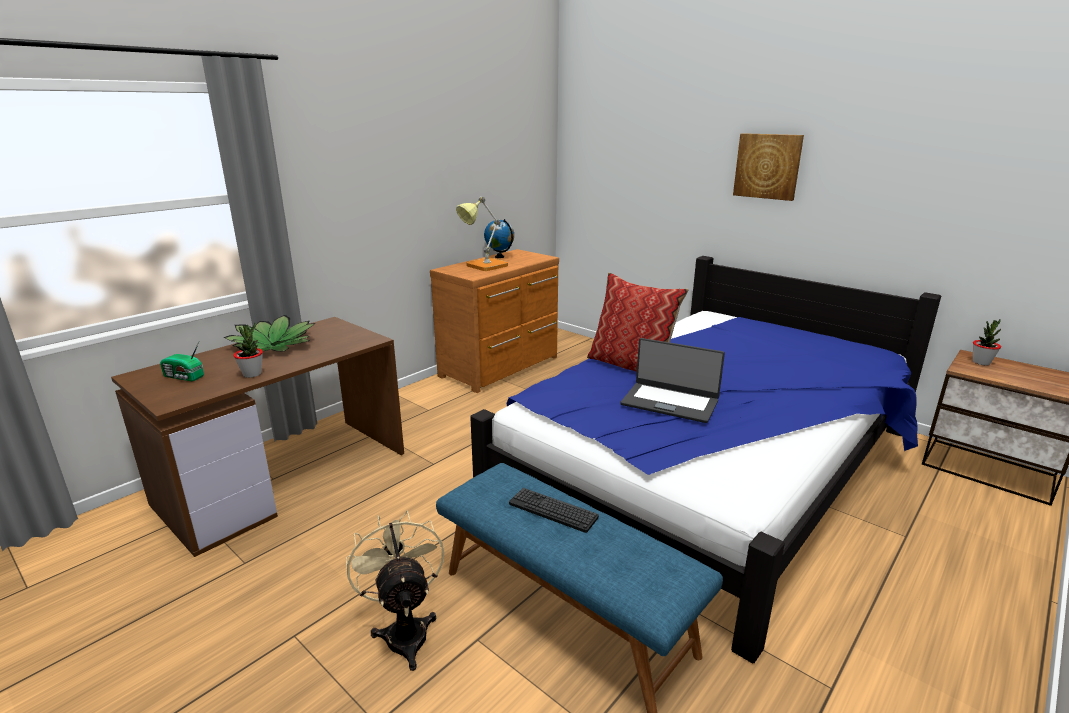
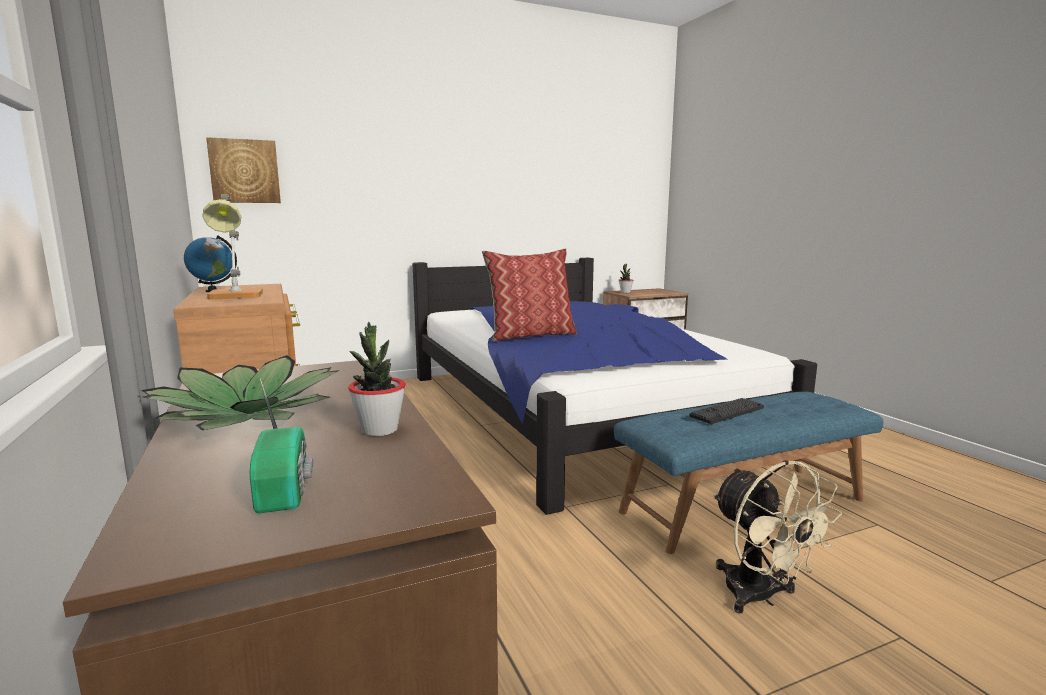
camera: 65 degrees left, 10 degrees down
(184, 377) = (286, 487): radio -> radio turned 60 degrees counterclockwise
(405, 630) = (760, 597): beige fan -> beige fan turned 120 degrees counterclockwise
(670, 402) = (618, 337): laptop -> none
(767, 166) = (458, 174): picture -> picture (244, 171)

